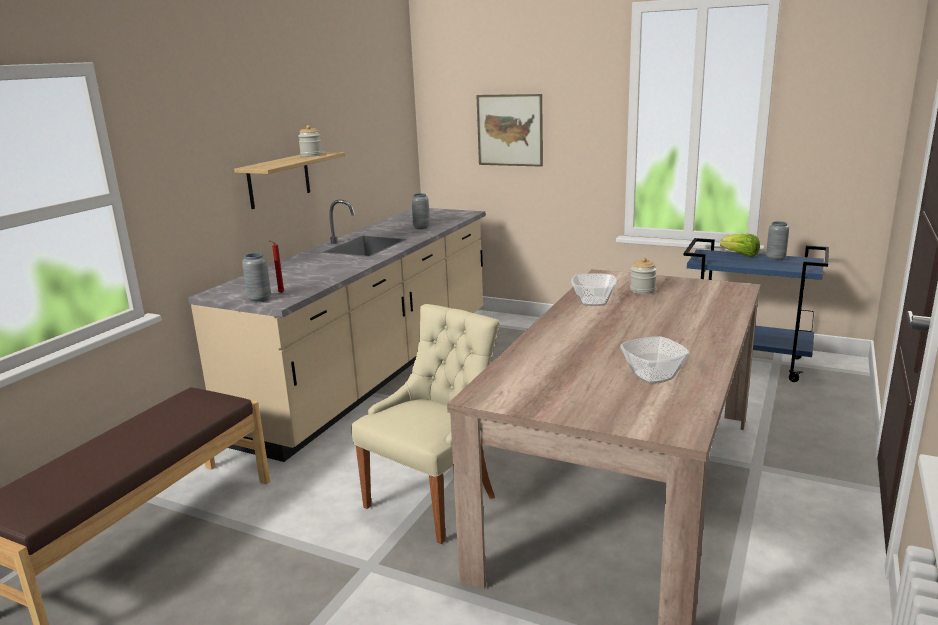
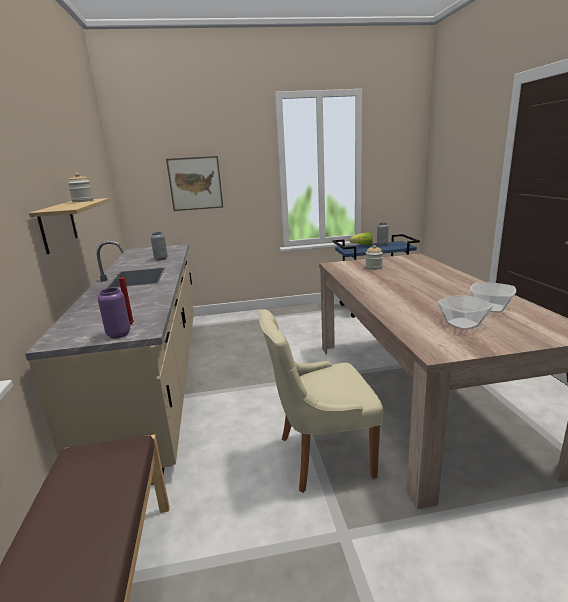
camera: 35 degrees left, 0 degrees up
(259, 299) = (118, 334): grey vase -> purple vase
(434, 500) = (321, 456): beige chair -> beige chair turned 105 degrees counterclockwise
(594, 301) = (362, 278): bowl -> bowl (462, 324)

